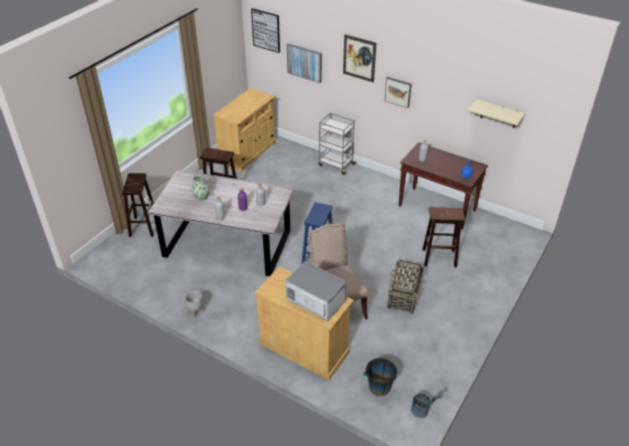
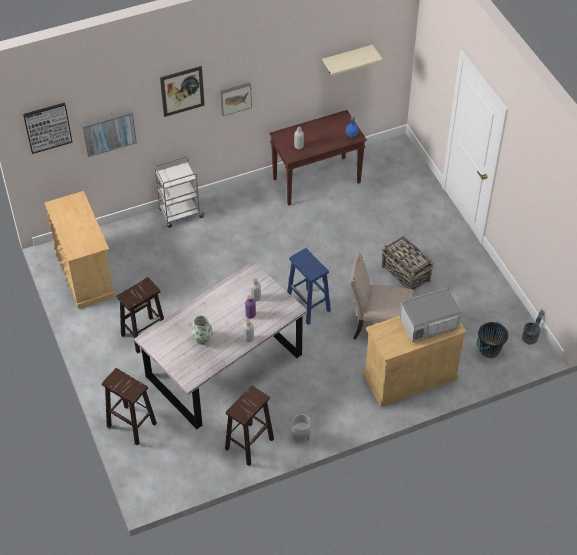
camera: 55 degrees left, 10 degrees up
(438, 258) = (380, 222): brown stool -> brown stool (249, 445)

